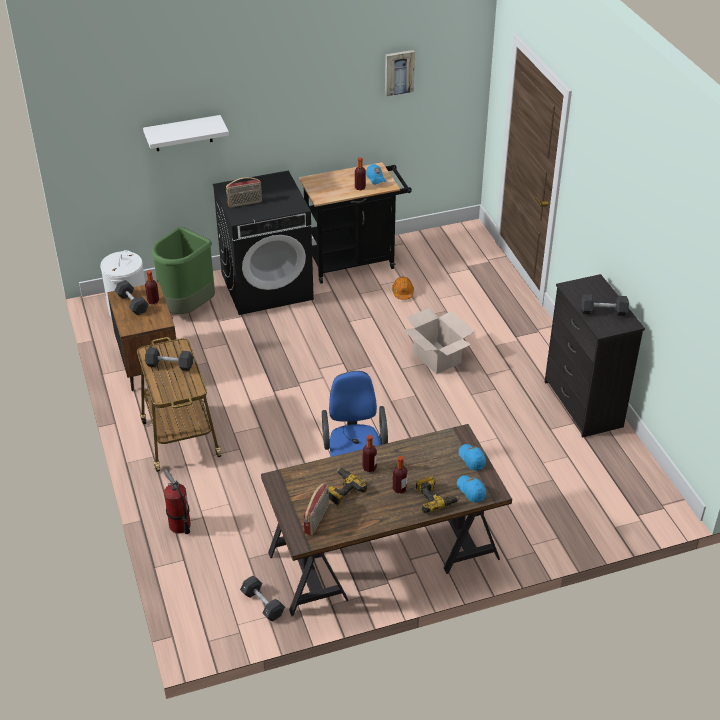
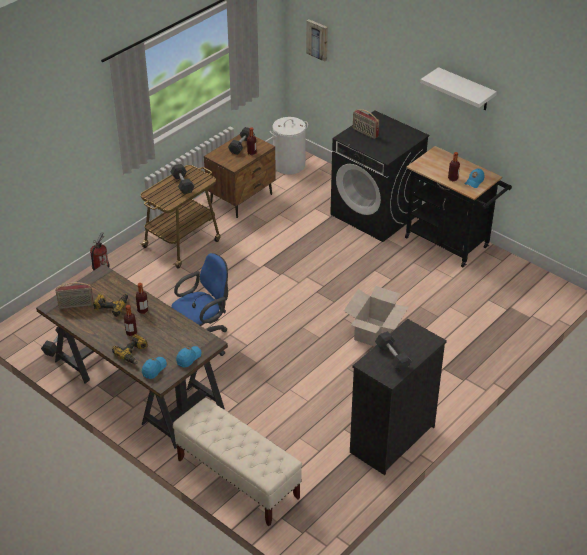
camera: 60 degrees right, 0 degrees up
(183, 133) = (363, 57): white shelf -> white shelf (466, 90)
(187, 308) = (315, 189): green trash can -> none
(399, 72) = (532, 105): picture -> picture (318, 39)
(403, 292) = (437, 284): orange hard hat -> none
(570, 527) = (237, 479): none -> beige bench

